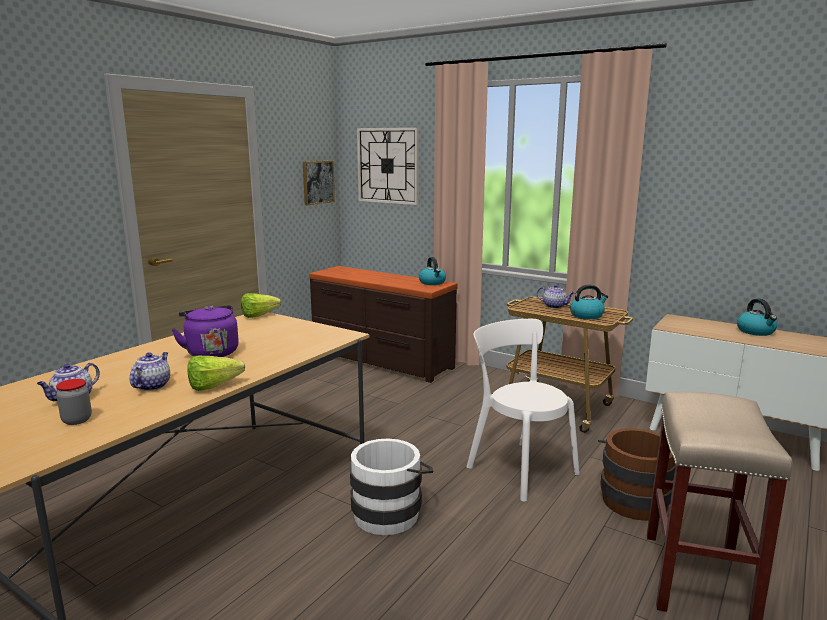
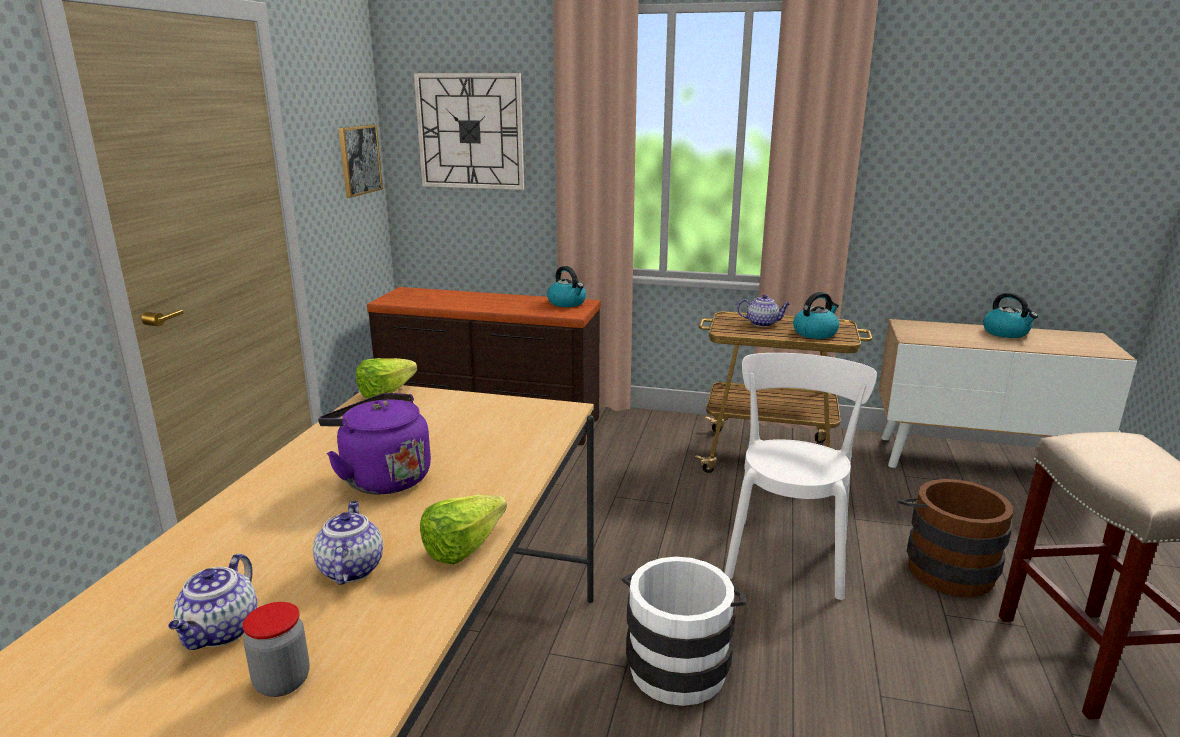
camera: 20 degrees left, 5 degrees up
(518, 467) = (787, 553): white chair -> white chair turned 75 degrees clockwise

